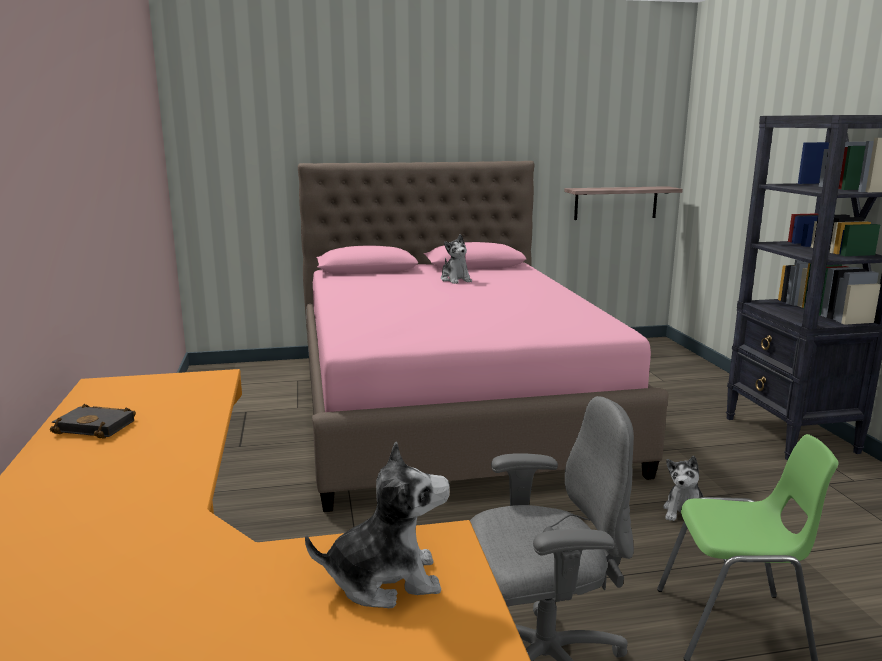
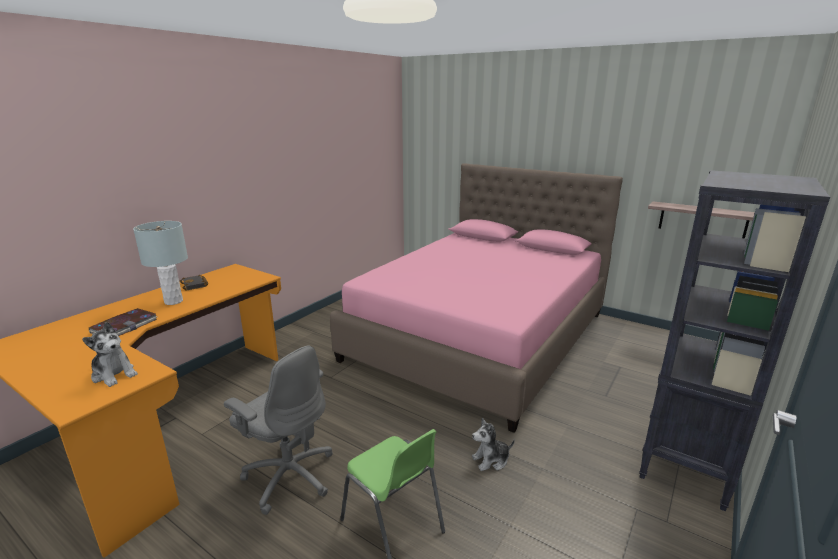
camera: 45 degrees right, 5 degrees up
(134, 459) = (174, 301): none -> grey table lamp
(147, 528) = (124, 326): none -> book
(455, 280) = (512, 255): plush toy -> none

